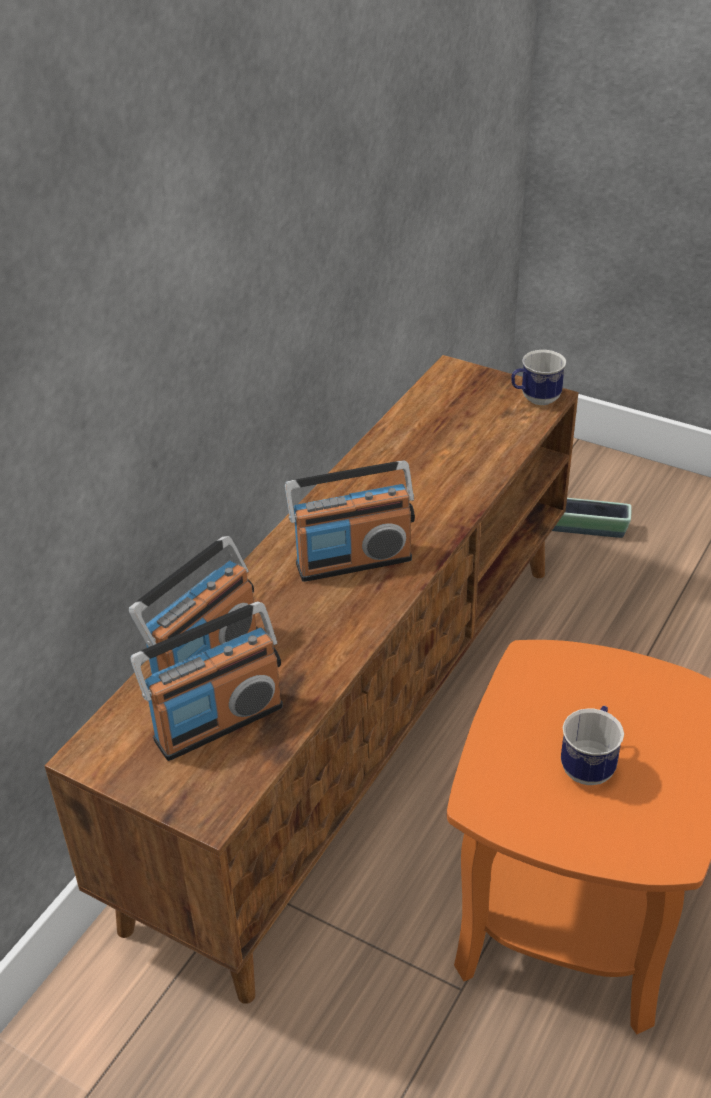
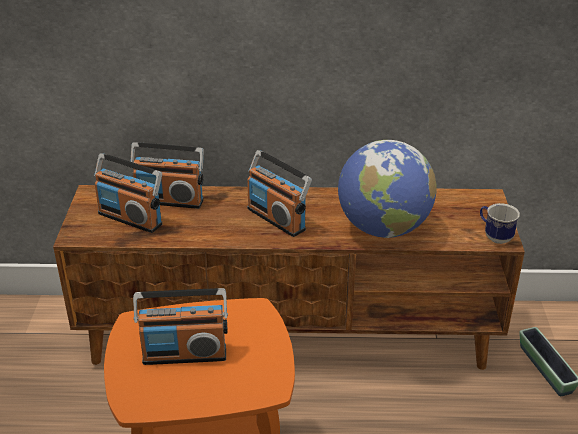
camera: 60 degrees right, 5 degrees down
(453, 475) = (383, 228): none -> globe
(589, 765) = (184, 354): mug -> radio

